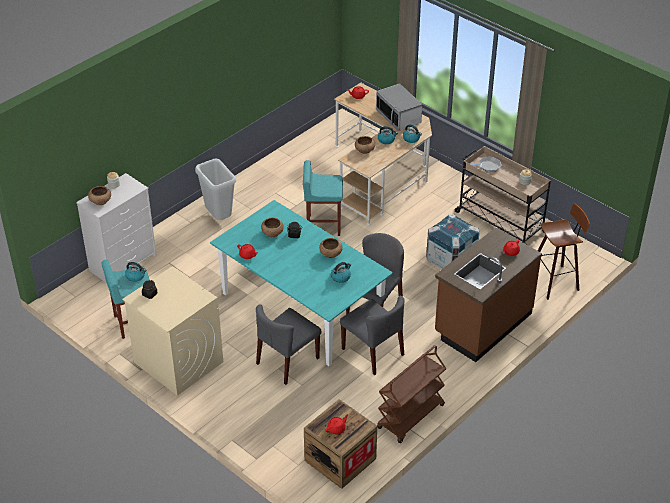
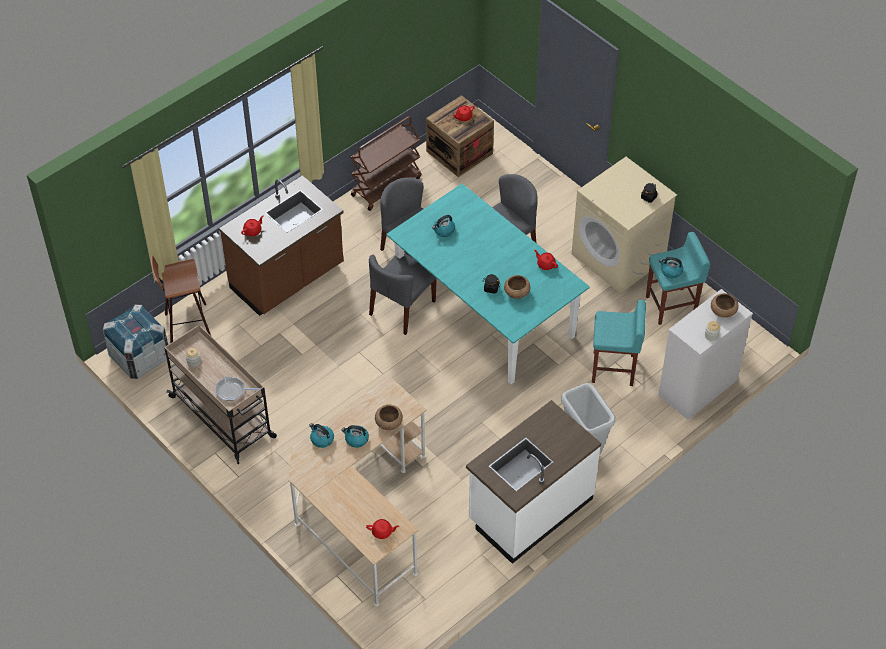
camera: 175 degrees left, 10 degrees up
(259, 182) = (529, 509): none -> white counter
(323, 225) = (449, 428): turquoise stool -> turquoise stool (614, 369)
(330, 254) = (451, 260): brown bowl -> none
(398, 117) = (331, 482): microwave -> none
(451, 260) = (300, 364): crate -> crate (140, 357)

